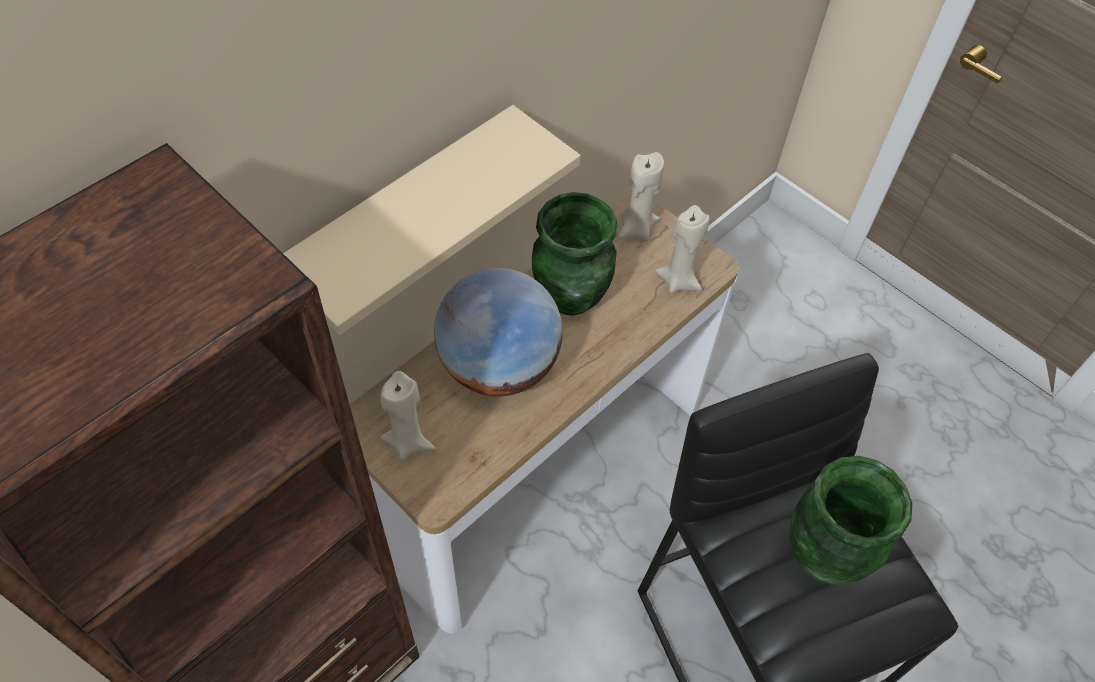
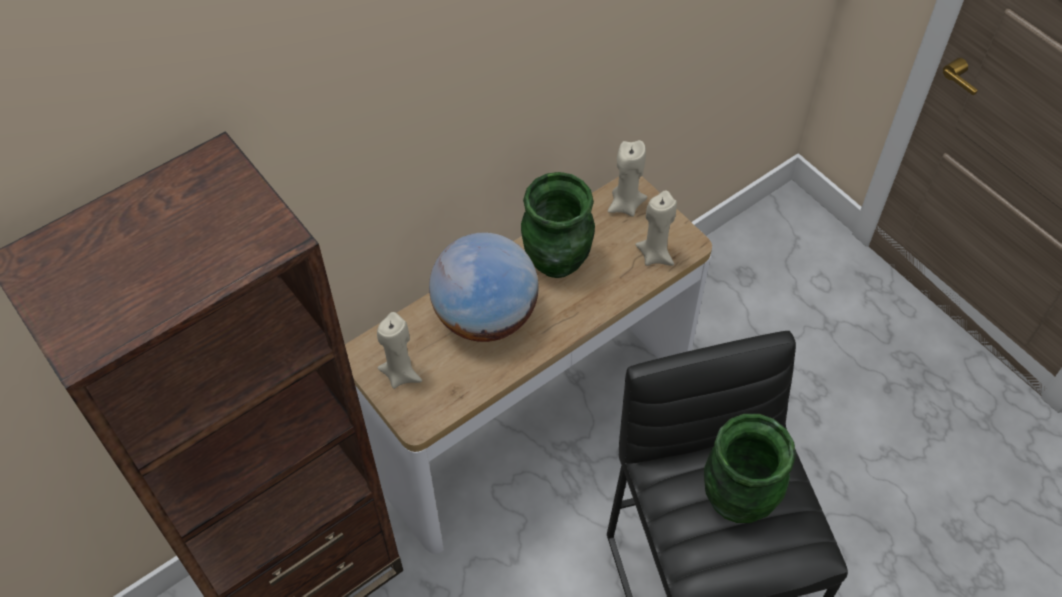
camera: 10 degrees right, 0 degrees up
(404, 216) = (408, 185): beige shelf -> none

